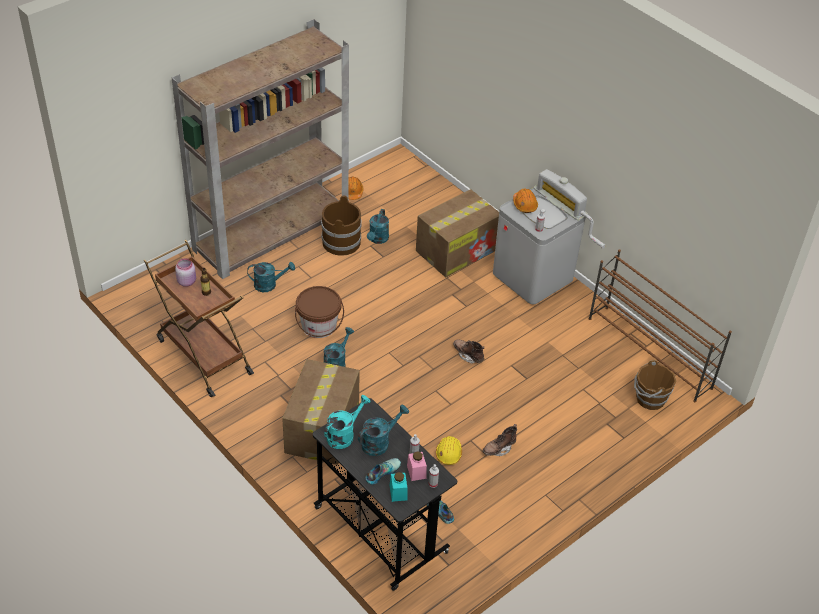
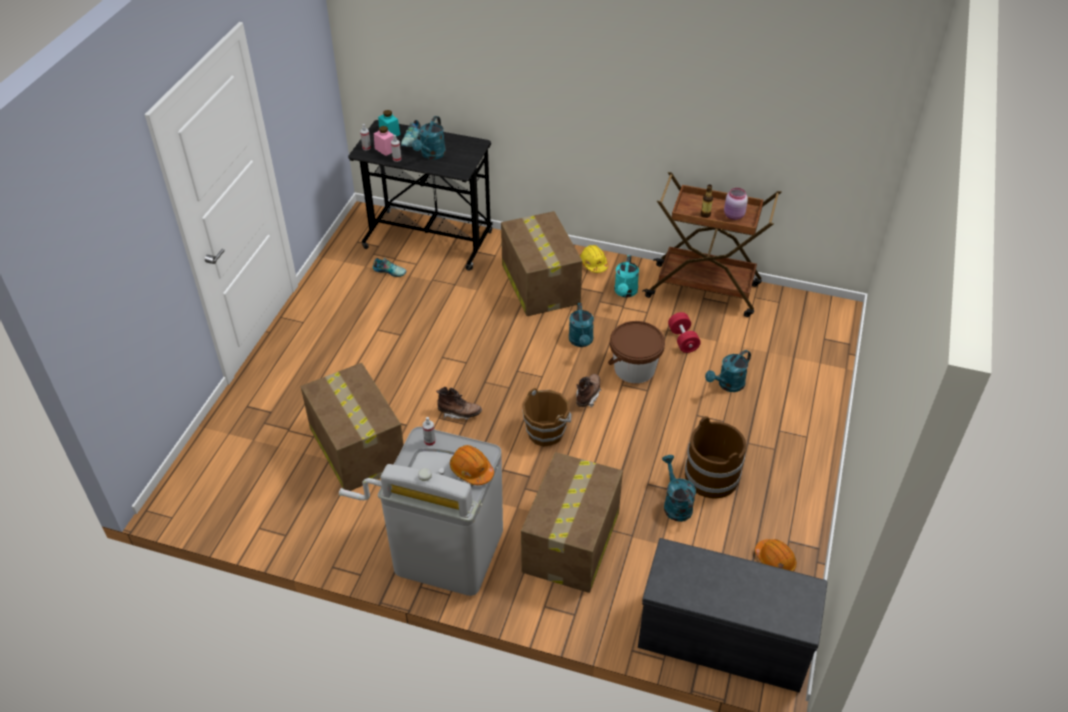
camera: 150 degrees right, 0 degrees up
(263, 328) = (683, 340): none -> red dumbbell
(272, 231) = (798, 448): brown bookcase -> none
(344, 435) = (464, 148): turquoise watering can -> turquoise watering can (625, 292)
(416, 178) = (722, 639): none -> grey bench
(448, 453) = (413, 315): yellow hard hat -> yellow hard hat (593, 264)
(499, 449) = (368, 339): brown boot -> brown boot (587, 396)
(555, 367) = (357, 446): none -> cardboard box
(649, 353) = (251, 518): brown shoe rack -> none
(649, 399) = (232, 461): brown bucket -> brown bucket (546, 432)

